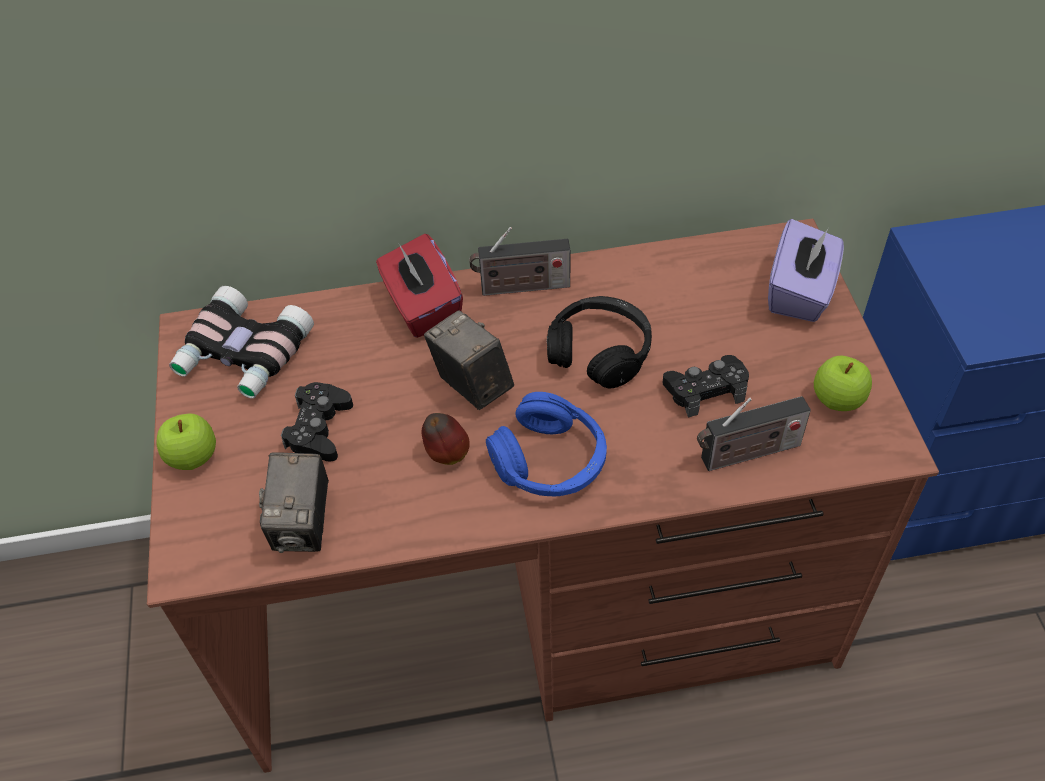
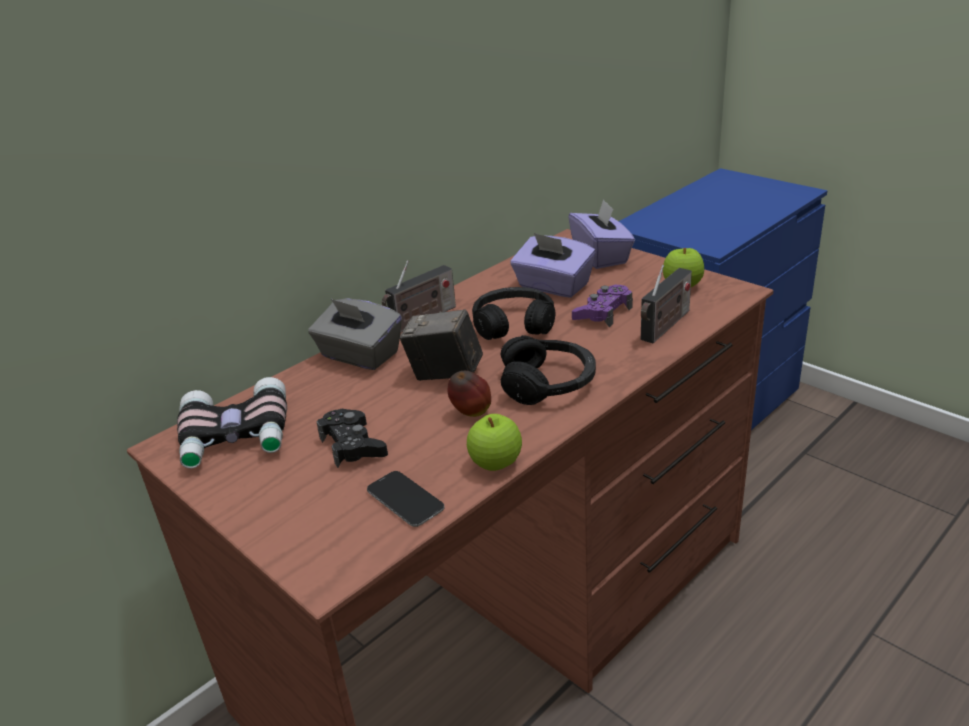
camera: 35 degrees left, 20 degrees down
(193, 458) = (258, 511): apple -> apple (496, 464)
(304, 525) = (405, 500): camera -> phone
(422, 307) = (359, 355): red tissue box -> grey tissue box
(550, 461) = (548, 383): blue headphones -> black headphones
(696, 314) = (553, 286): none -> purple tissue box
(705, 390) = (603, 313): black game controller -> purple game controller

